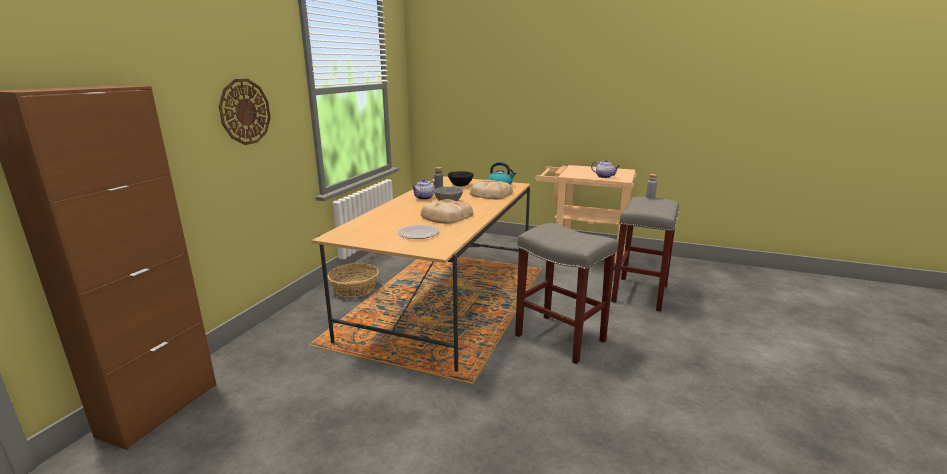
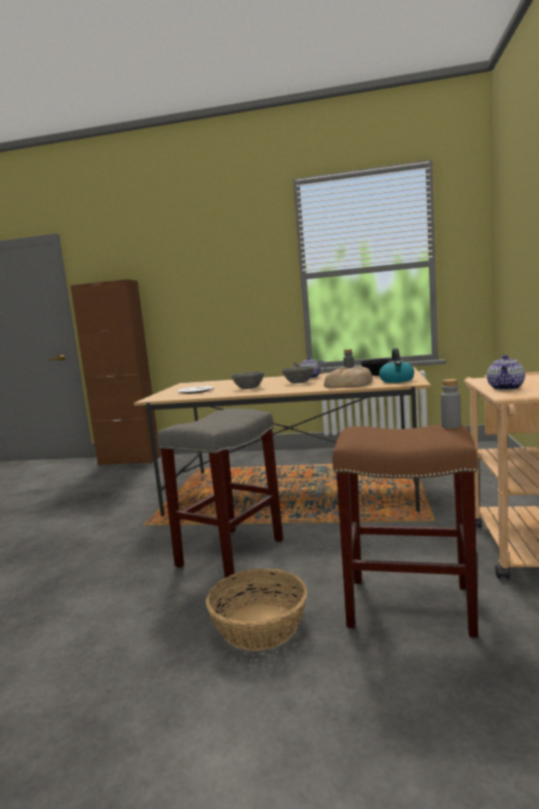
camera: 80 degrees right, 10 degrees down
(245, 112) = (227, 294): wall clock -> none
(355, 289) = (296, 459): basket -> basket (260, 627)
(445, 216) = (248, 388): bread -> grey bowl
(640, 294) = (407, 606): grey stool -> brown stool

